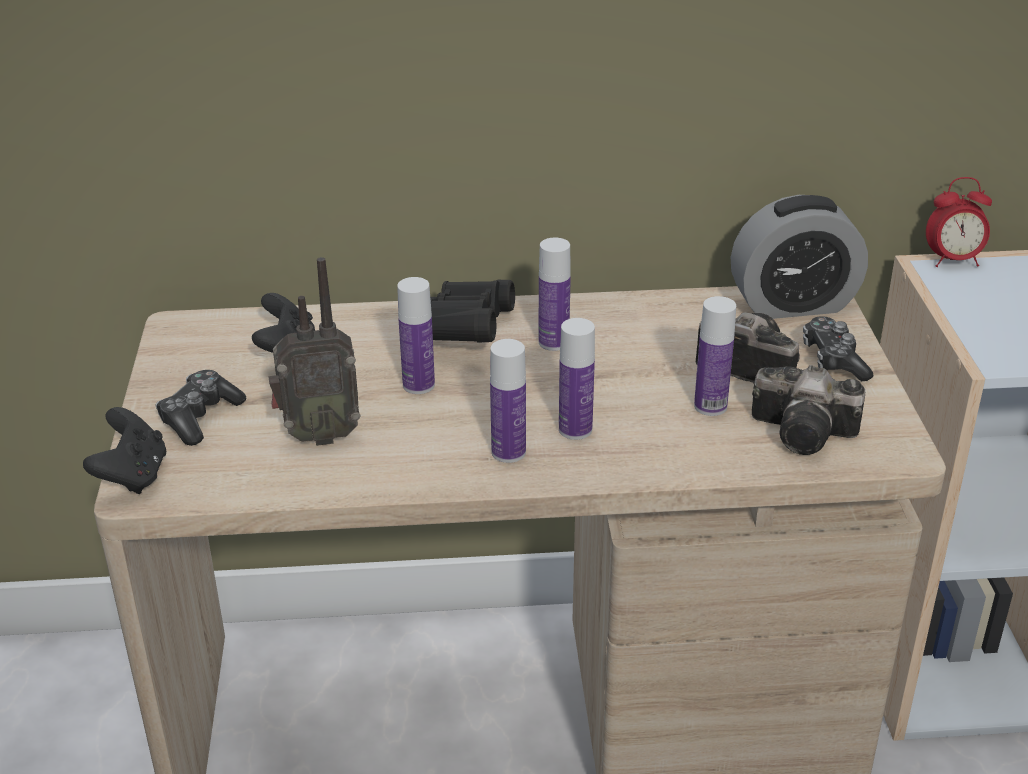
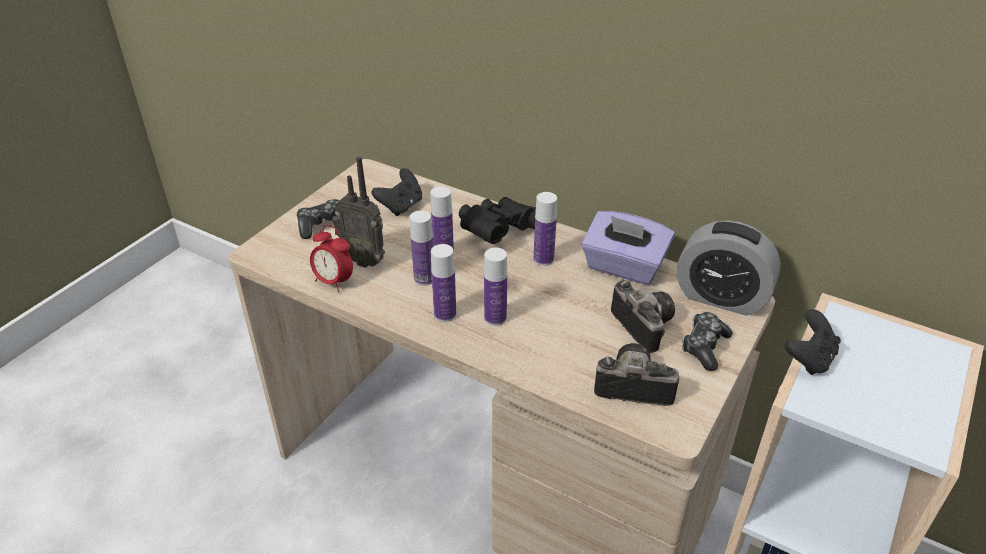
camera: 35 degrees right, 5 degrees up
(133, 476) = (263, 243): black game controller -> black game controller (809, 359)
(656, 315) = (623, 267): none -> purple tissue box
(710, 406) = (589, 340): bottle -> bottle (424, 279)
(807, 433) = (630, 387): camera -> camera turned 135 degrees clockwise
(953, 261) = (862, 314): alarm clock -> alarm clock (334, 282)

